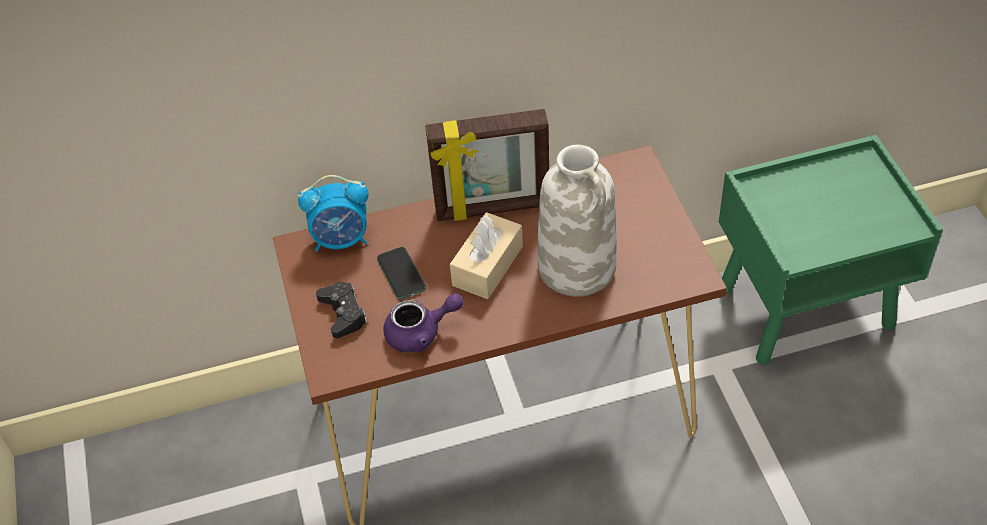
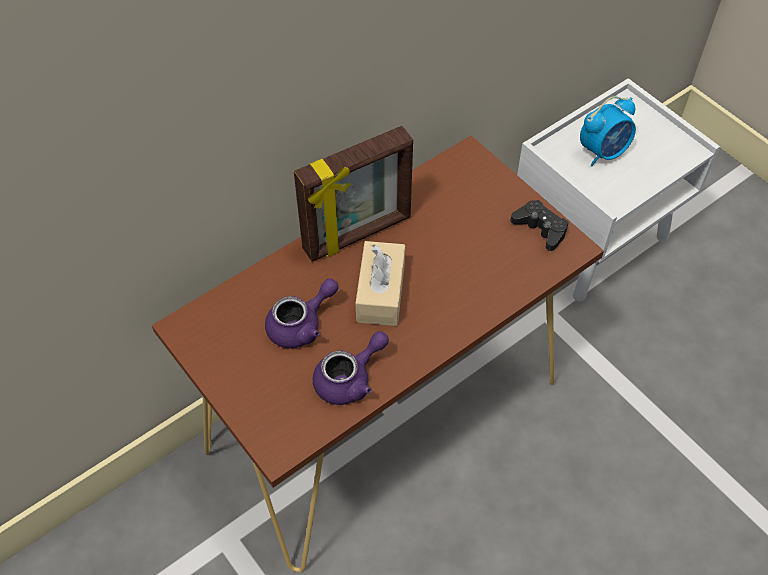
camera: 25 degrees left, 5 degrees up
(341, 239) = (225, 307): alarm clock -> alarm clock (603, 152)
(343, 313) = (263, 383): black game controller -> black game controller (540, 229)
(401, 274) = (301, 325): phone -> purple teapot
(578, 268) = (465, 270): white vase -> none
(807, 306) = (592, 240): green nightstand -> white nightstand

